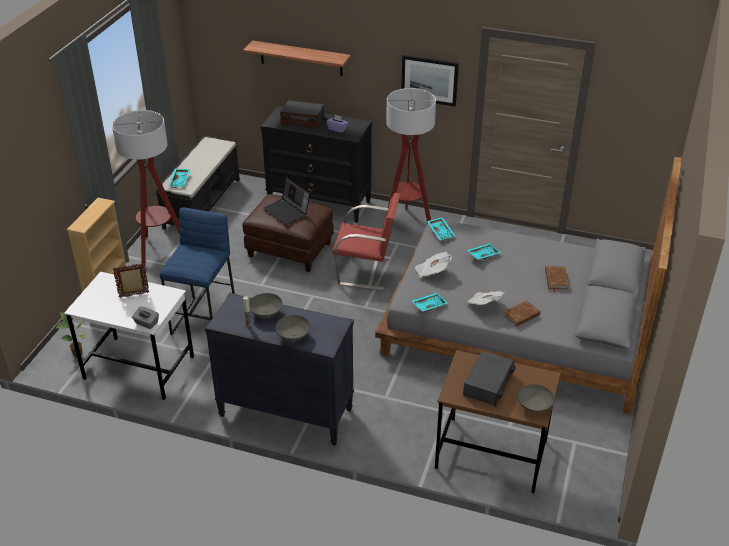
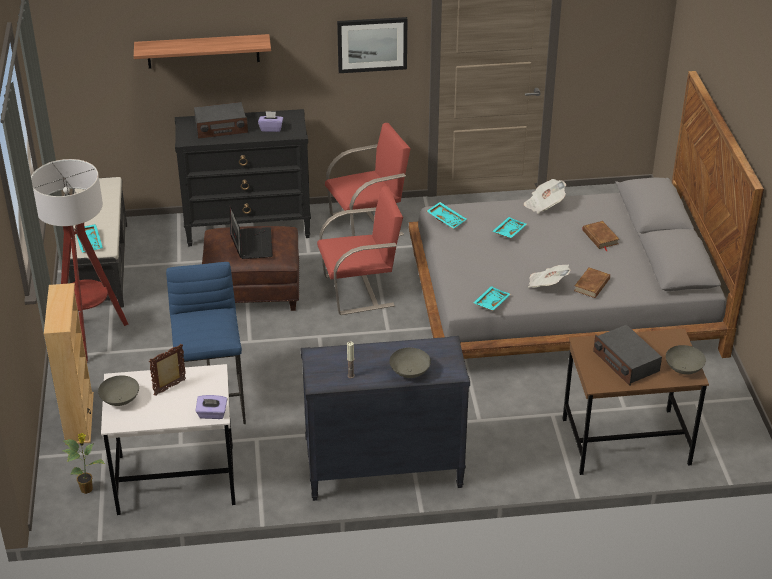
camera: 25 degrees left, 0 degrees up
(146, 323) = (212, 414): grey tissue box -> purple tissue box
(266, 313) = (360, 357): grey bowl -> grey bowl (119, 400)
(287, 211) = (251, 243): laptop -> laptop turned 120 degrees counterclockwise
(407, 224) = (368, 224): floor lamp -> red chair
(432, 272) = (468, 266): newspaper -> newspaper (544, 205)
(488, 384) = (625, 362): radio -> radio turned 150 degrees clockwise

